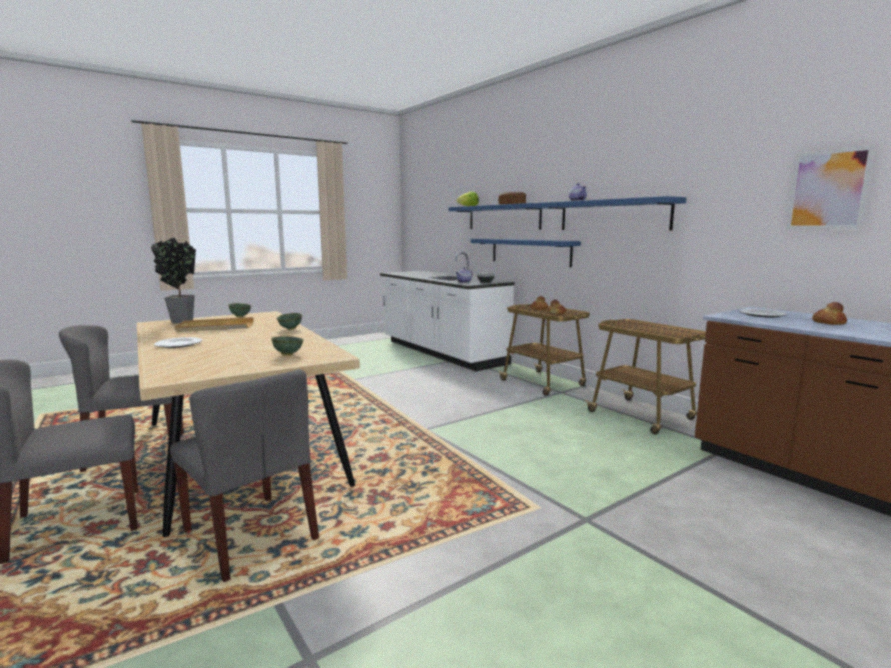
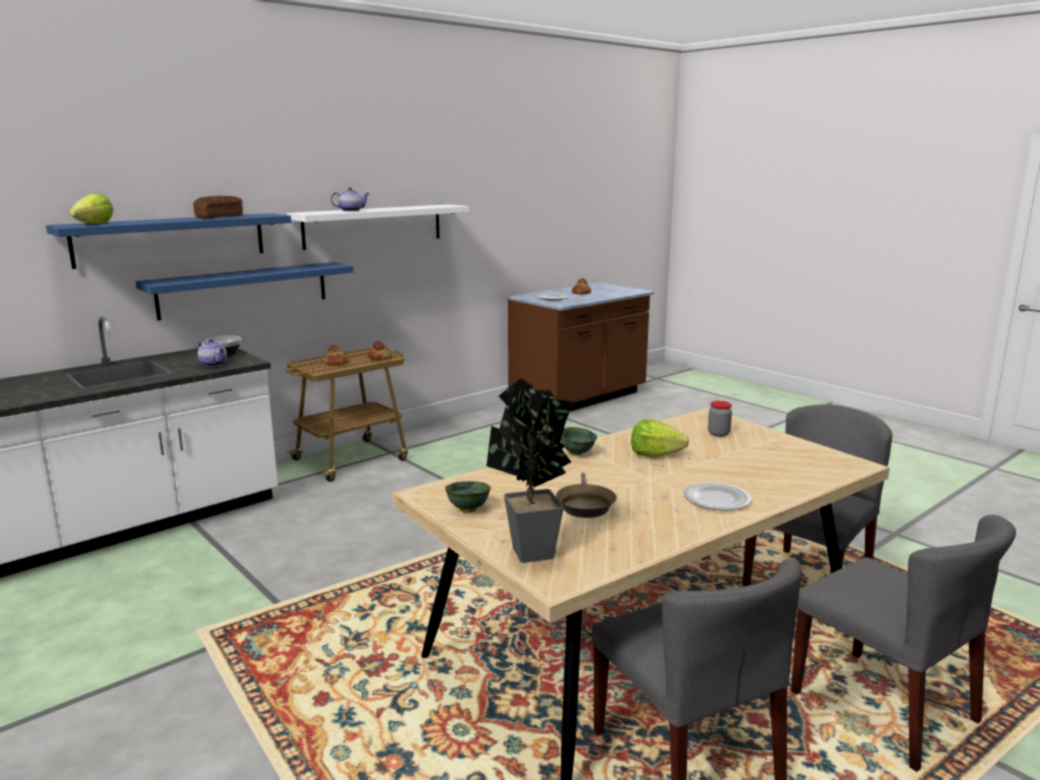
camera: 95 degrees left, 5 degrees up
(215, 327) = (584, 505): beige tray -> brown frying pan
(266, 340) = (655, 454): none -> lettuce
(287, 354) = (718, 433): green bowl -> jar
(612, 215) = (374, 226): blue shelf -> white shelf
(642, 416) = (473, 426): cart -> none
(828, 190) = (536, 199): picture -> none

